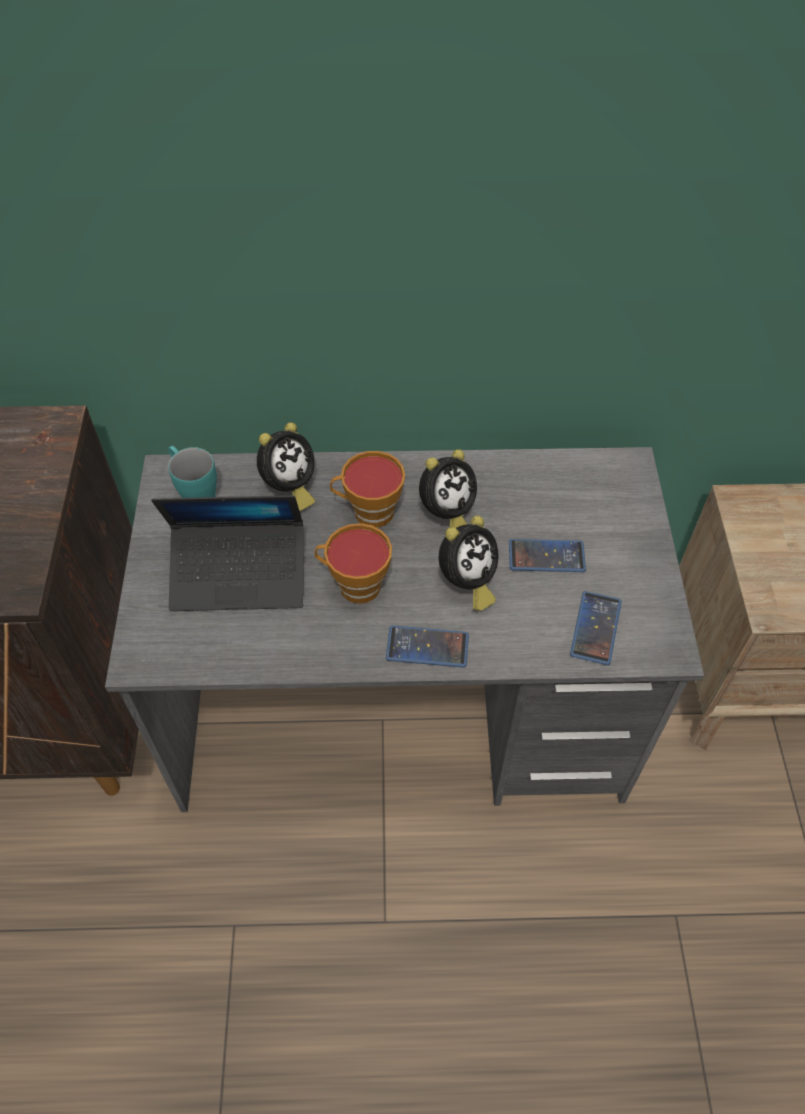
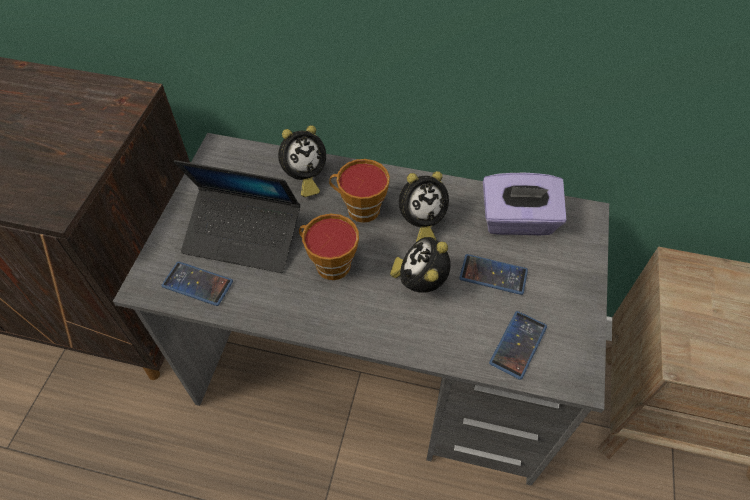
camera: 15 degrees right, 0 degrees up
(194, 490) = (233, 165): turquoise mug -> none
(427, 647) = (371, 328): phone -> phone (197, 284)
(466, 583) = (420, 282): alarm clock -> alarm clock turned 135 degrees clockwise
(556, 489) = (517, 221): none -> purple tissue box

